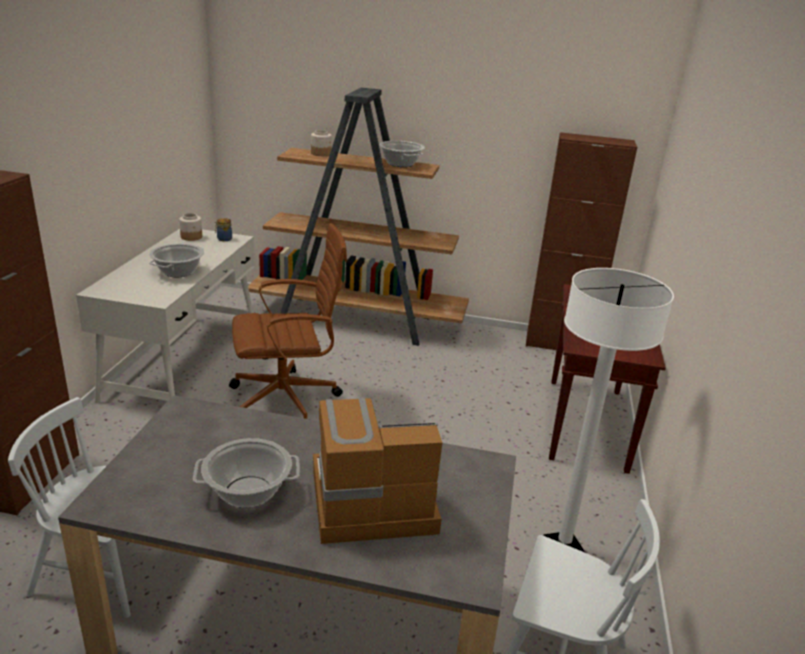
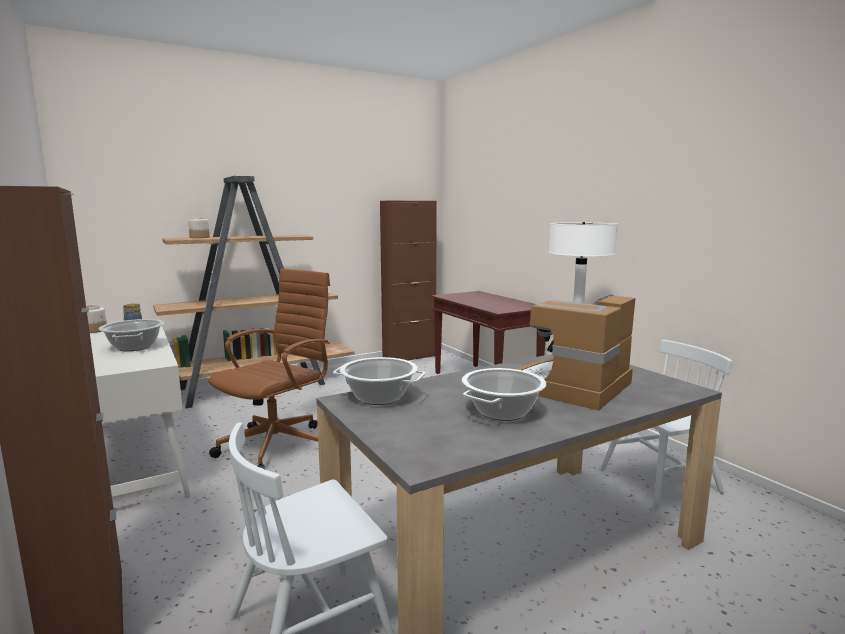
camera: 40 degrees left, 15 degrees down
(400, 164) = (276, 235): cooking pot -> cooking pot (379, 397)

